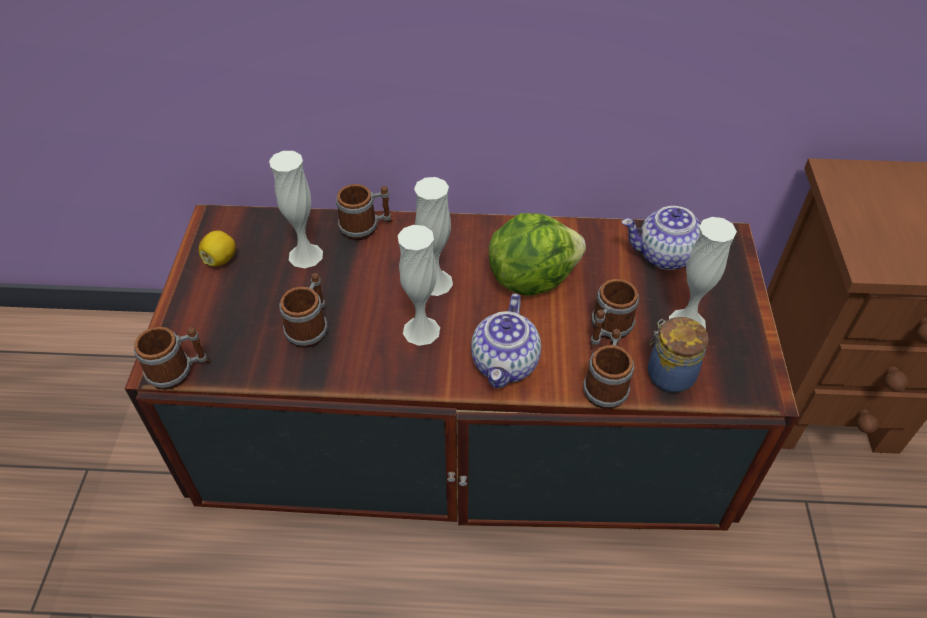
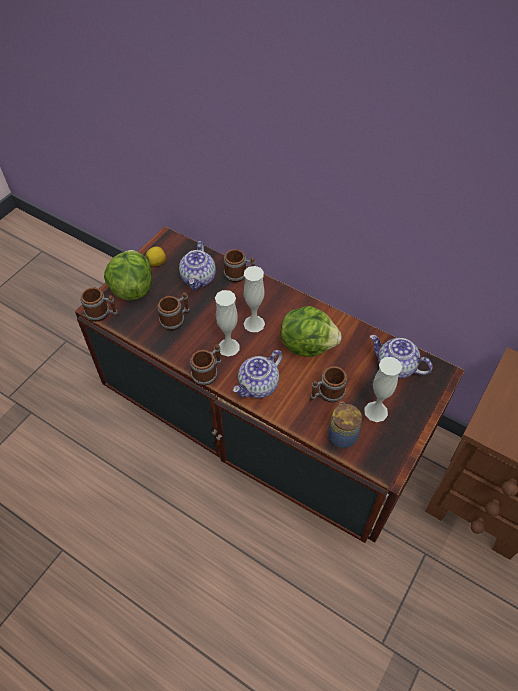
camera: 30 degrees right, 5 degrees up
(205, 312) = (132, 289): none -> lettuce
(305, 255) = (199, 278): white vase -> teapot
(606, 385) = (302, 423): mug -> mug (208, 372)

